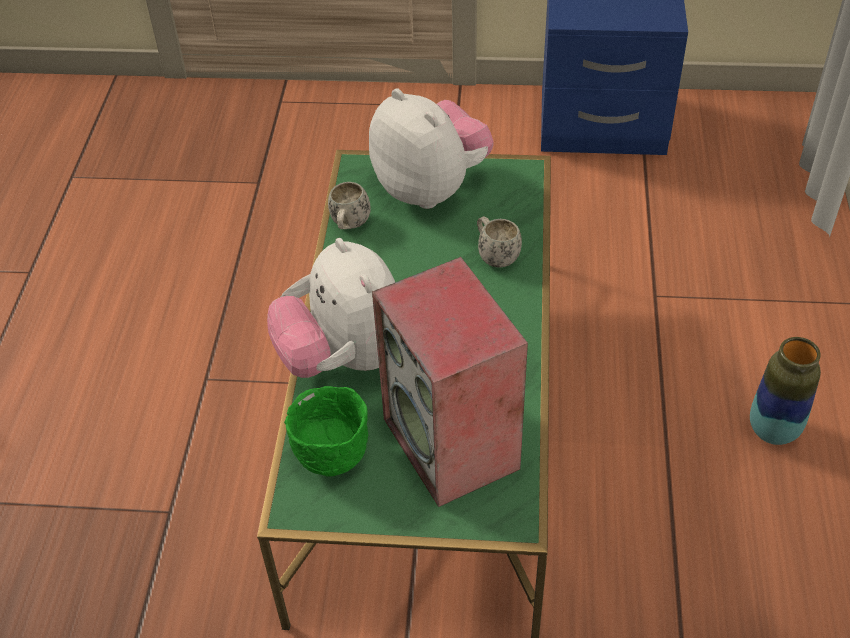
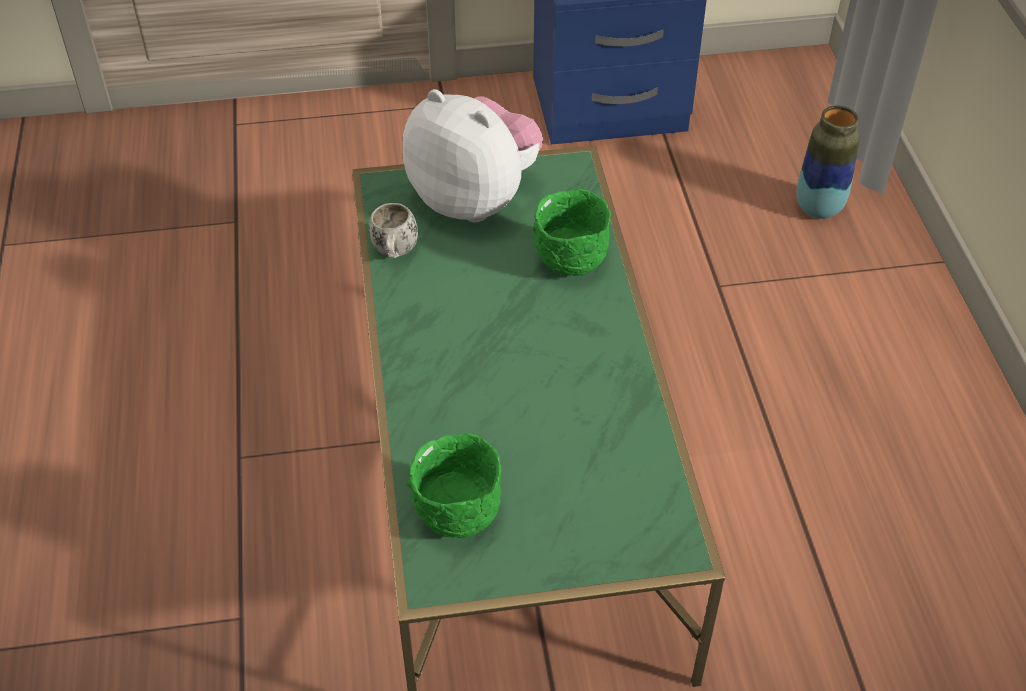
camera: 15 degrees left, 0 degrees up
(345, 358) = (437, 403): plush toy -> none
(453, 444) = (588, 478): speaker -> none
(494, 255) = (569, 263): white mug -> green bowl
(773, 430) = (880, 410): vase -> vase (818, 208)

